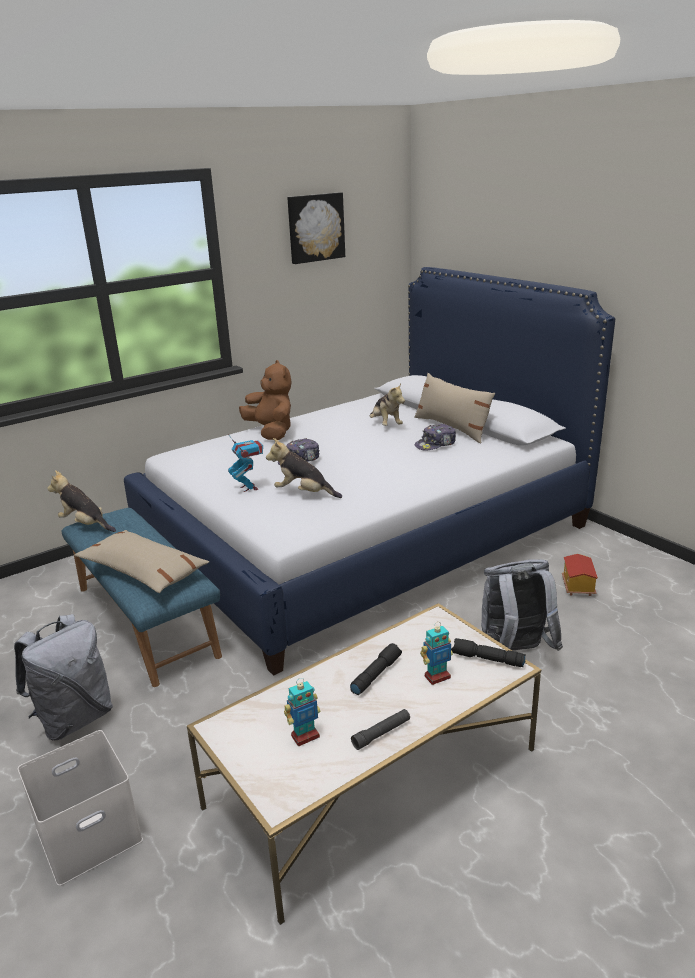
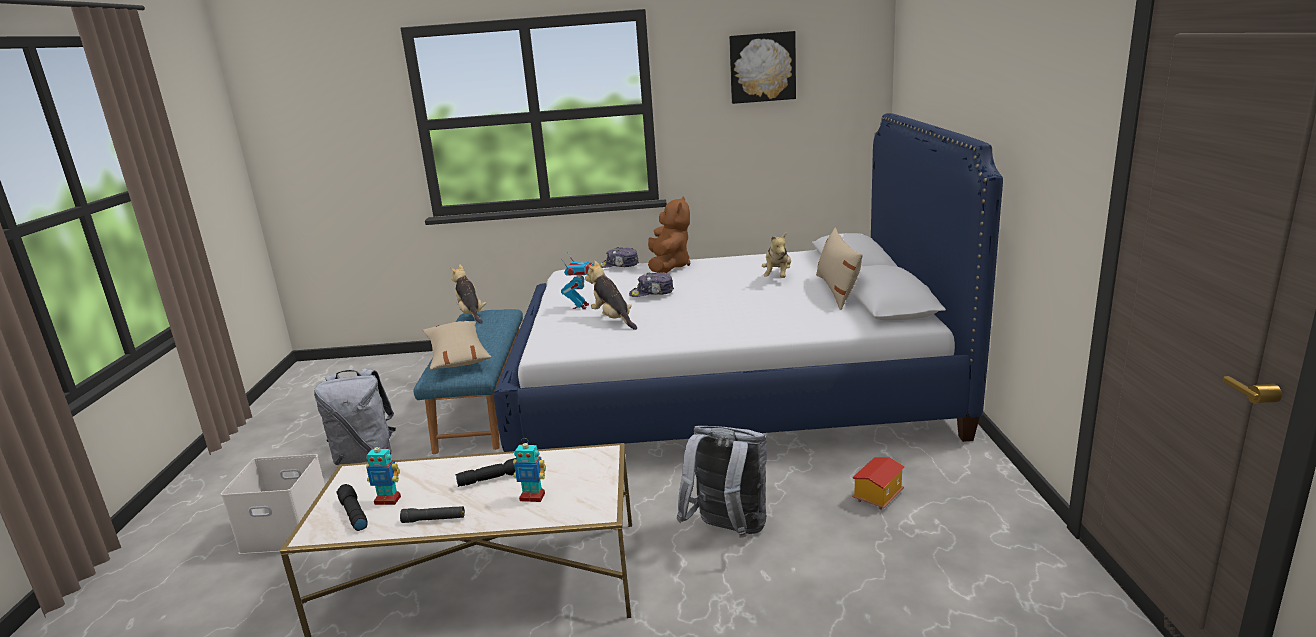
camera: 35 degrees right, 5 degrees down
(436, 444) = (794, 303): cap -> cap (619, 265)
(487, 659) = (590, 499): black flashlight -> black flashlight (353, 514)

